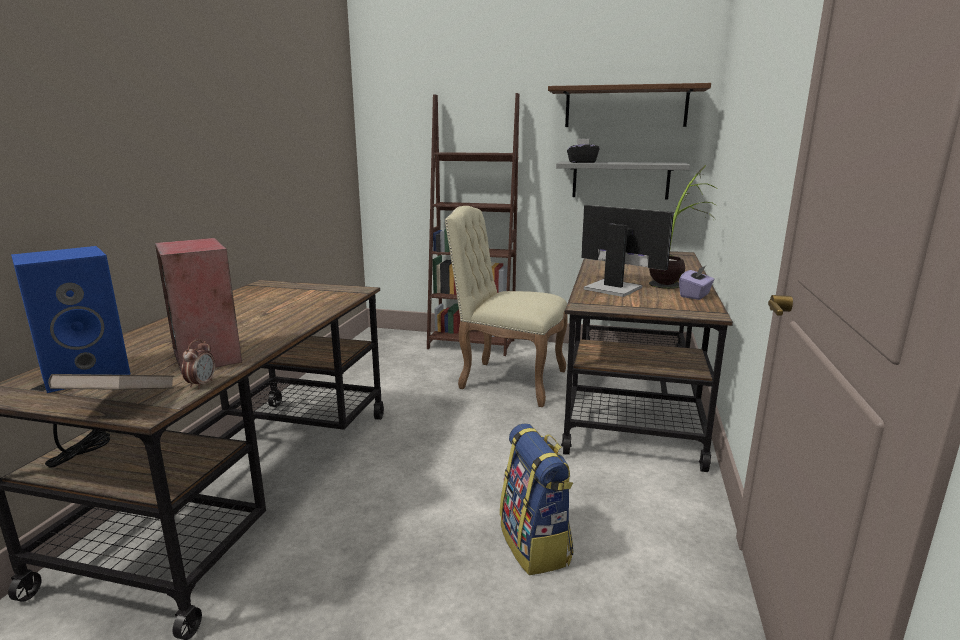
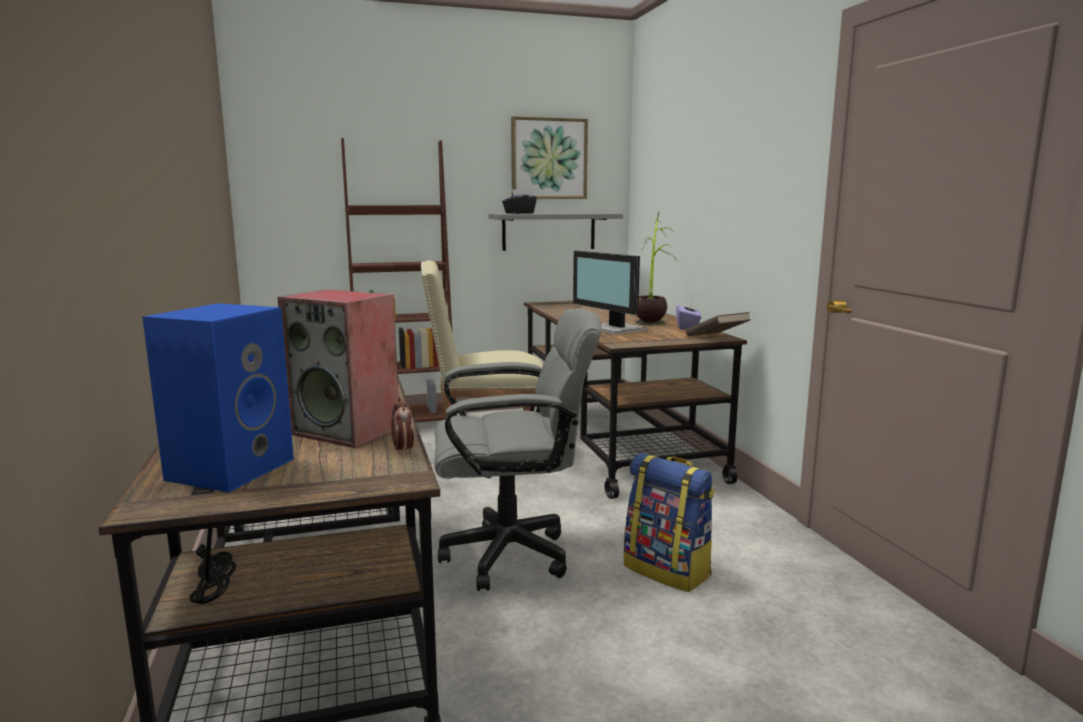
camera: 30 degrees left, 5 degrees down
(120, 403) = (350, 480): brown book -> brown book (716, 338)
(425, 484) = (515, 555): none -> grey office chair
(613, 288) = (615, 329): monitor -> monitor turned 135 degrees counterclockwise
(625, 107) = (548, 159): brown shelf -> picture

